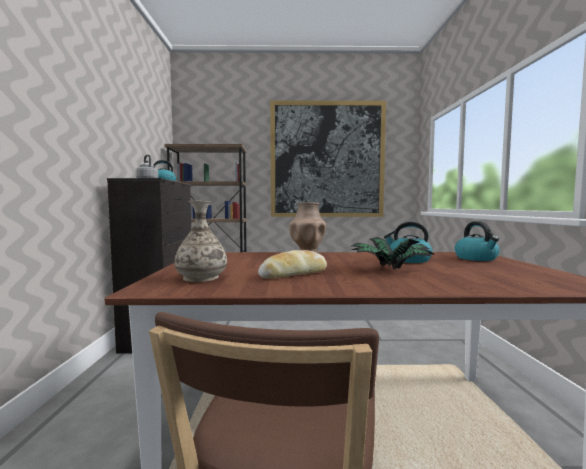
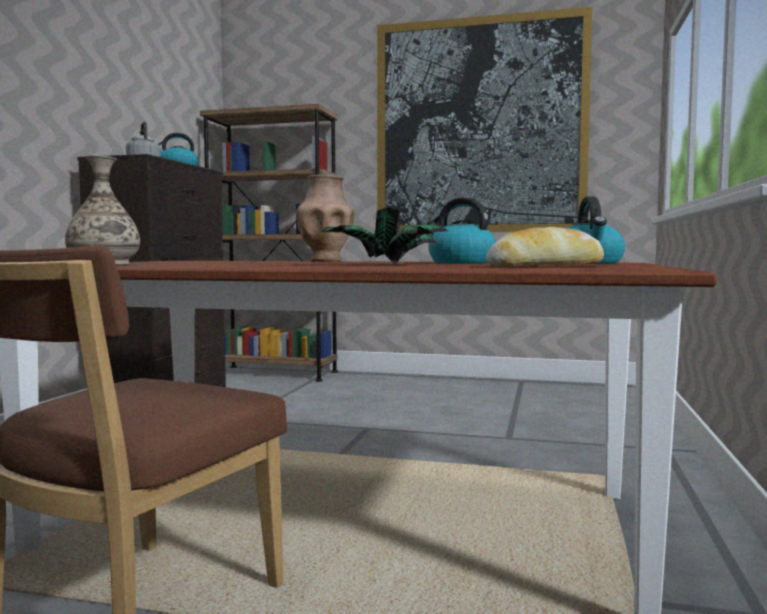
camera: 15 degrees right, 0 degrees up
(293, 274) = (231, 264): bread -> bread (545, 266)

